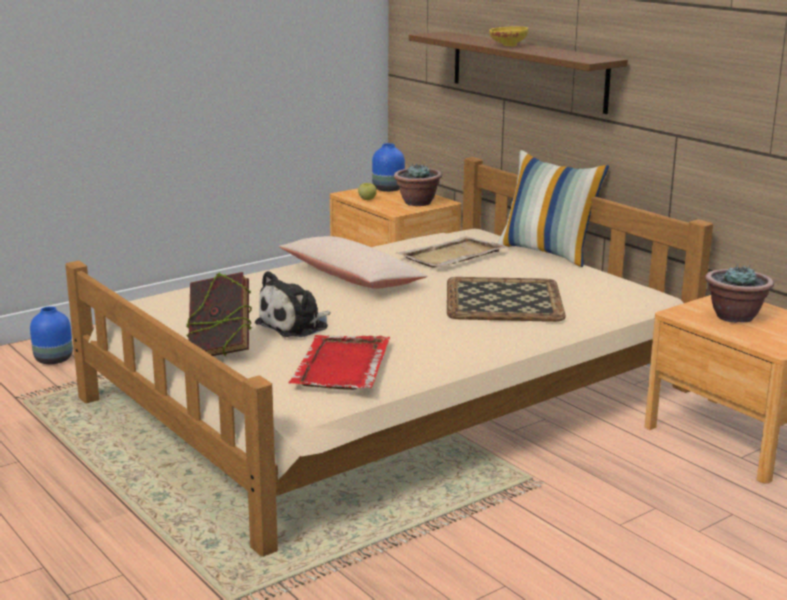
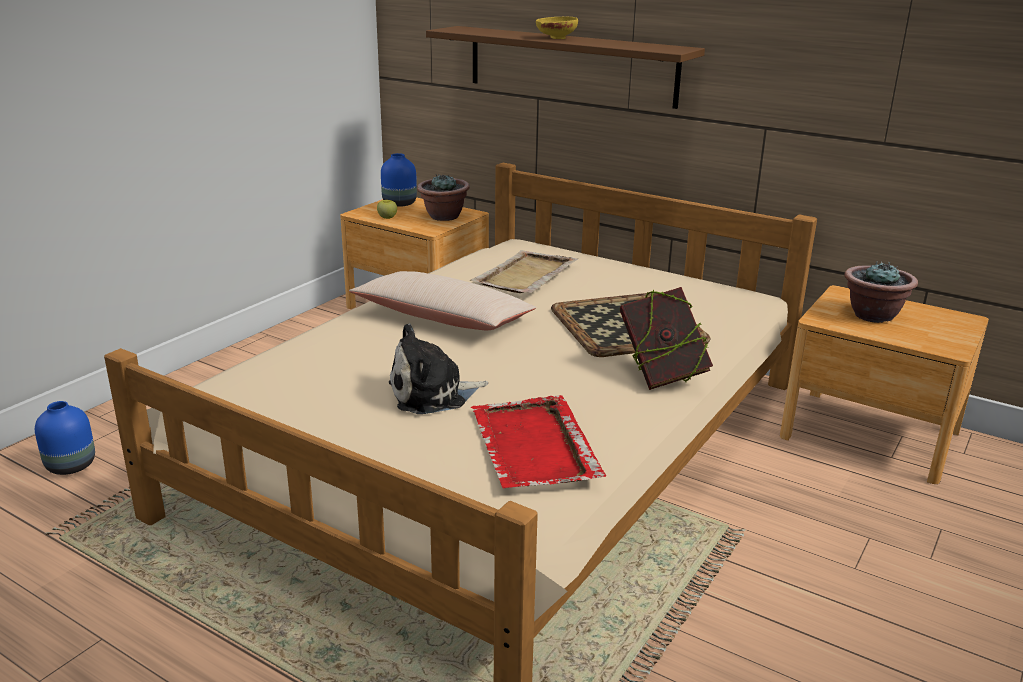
camera: 20 degrees left, 5 degrees up
(220, 352) = (371, 450): book -> book (661, 376)
(296, 325) = (432, 394): plush toy -> plush toy turned 45 degrees clockwise
(548, 253) = (612, 260): pillow -> none

